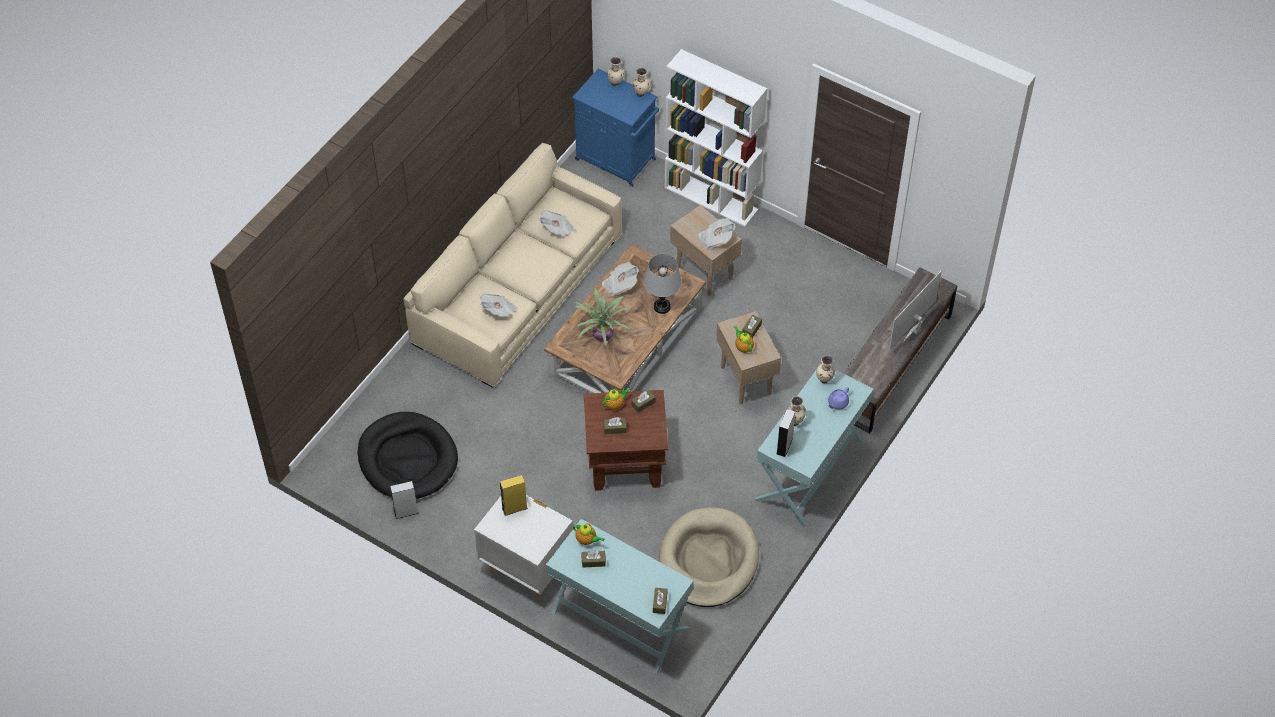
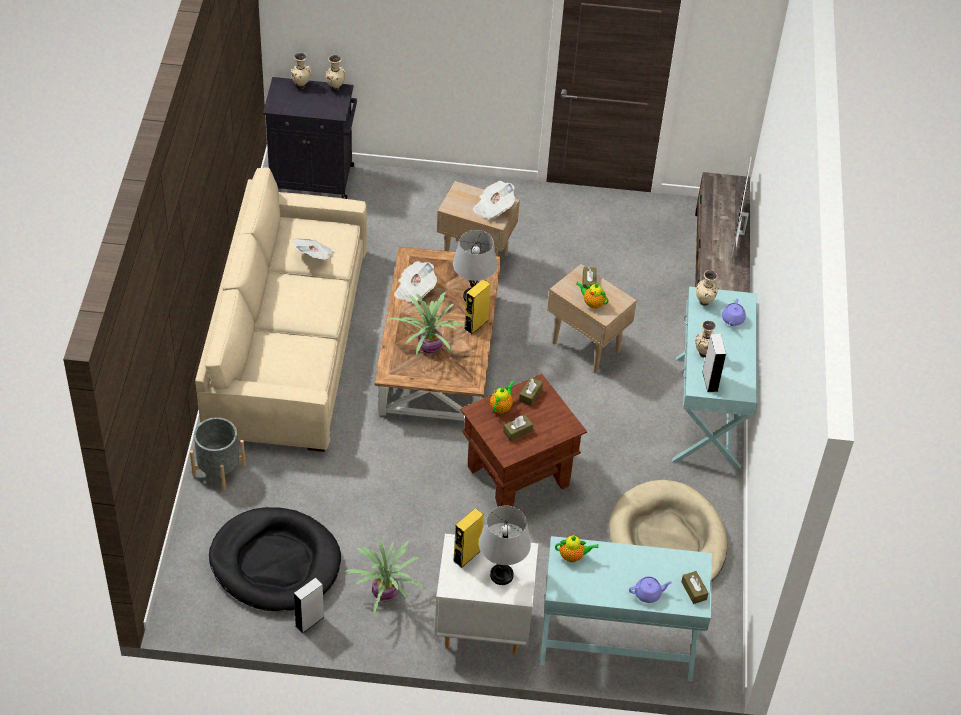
camera: 30 degrees left, 5 degrees down
(408, 372) = (219, 470): none -> grey planter
(470, 514) = (384, 595): none -> potted plant
(499, 311) = (304, 360): newspaper -> none
(530, 533) = (501, 575): none -> grey table lamp
(593, 561) = (595, 576): brown tissue box -> none
(617, 160) = (313, 179): blue cabinet -> black cabinet
(624, 591) = (648, 594): none -> purple teapot
(650, 330) = (476, 324): none -> yellow speaker
(712, 198) = (435, 184): white bookcase -> none

